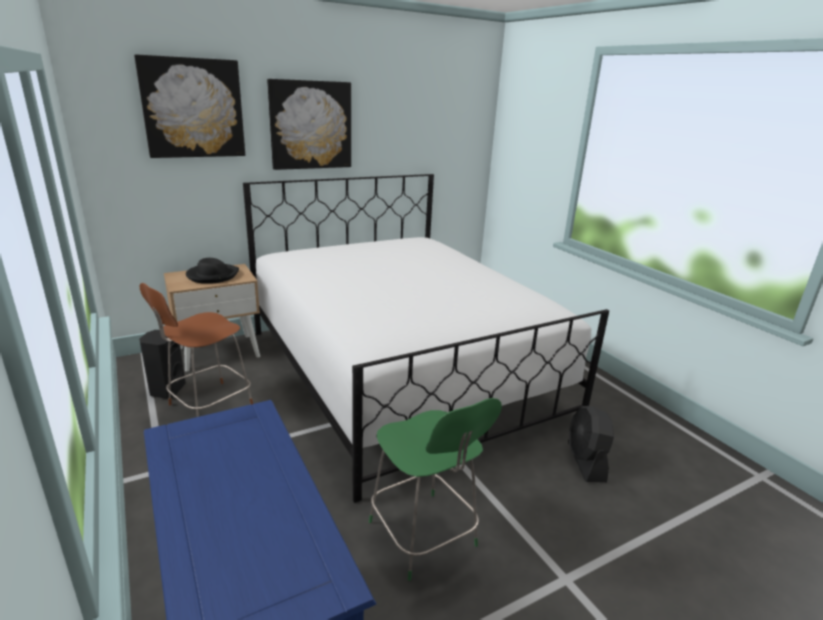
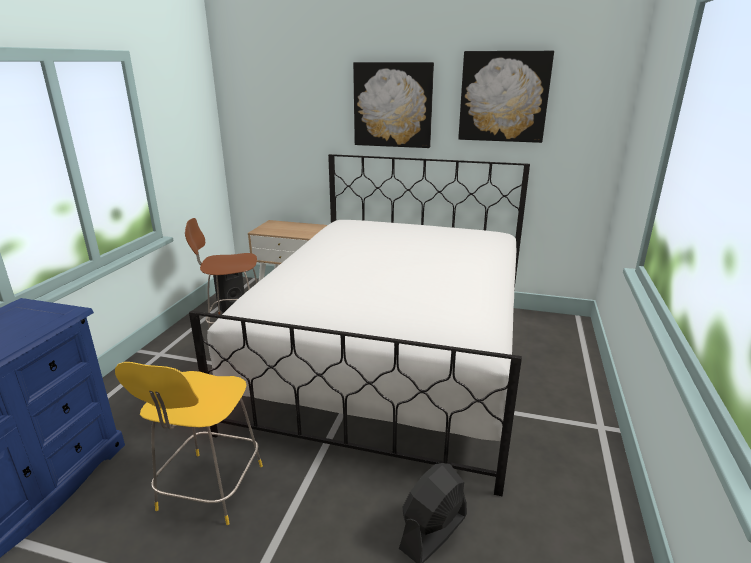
camera: 45 degrees right, 0 degrees up
(193, 108) = (295, 89): picture -> picture (503, 97)
(212, 275) = (291, 228): black hat -> none
(424, 536) = (209, 490): green chair -> yellow chair

